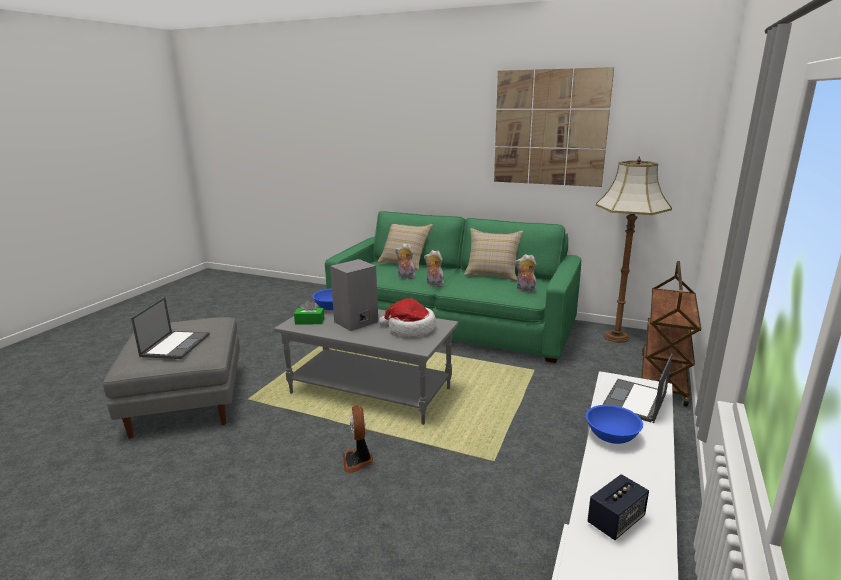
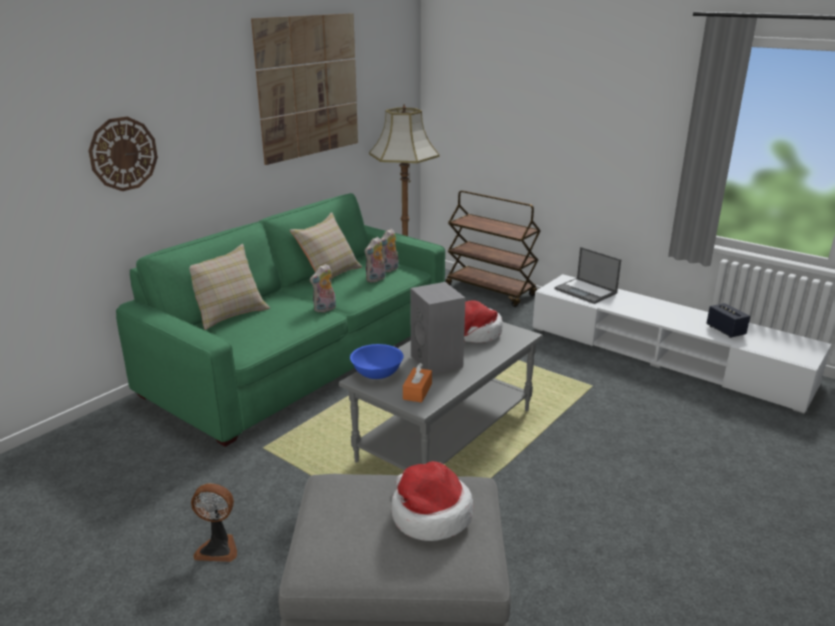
camera: 75 degrees left, 5 degrees up
(176, 345) = (429, 515): laptop -> hat
(309, 321) = (417, 391): green tissue box -> orange tissue box
(358, 461) = (582, 456): fan -> fan (218, 548)
(393, 150) = (123, 154): none -> wall clock
(405, 277) = (290, 319): plush toy -> plush toy (376, 279)
(612, 436) = (633, 309): blue bowl -> none

